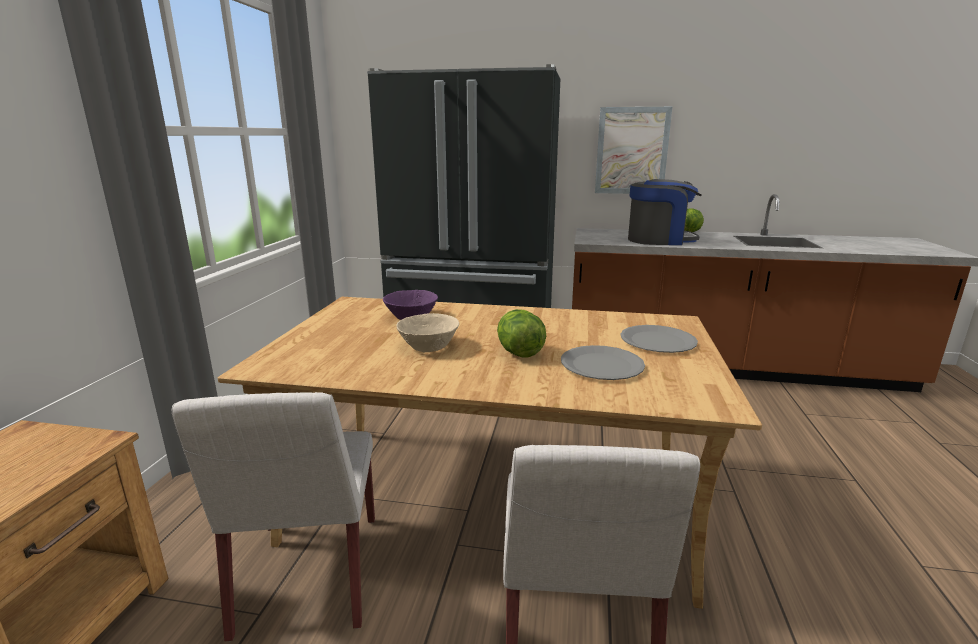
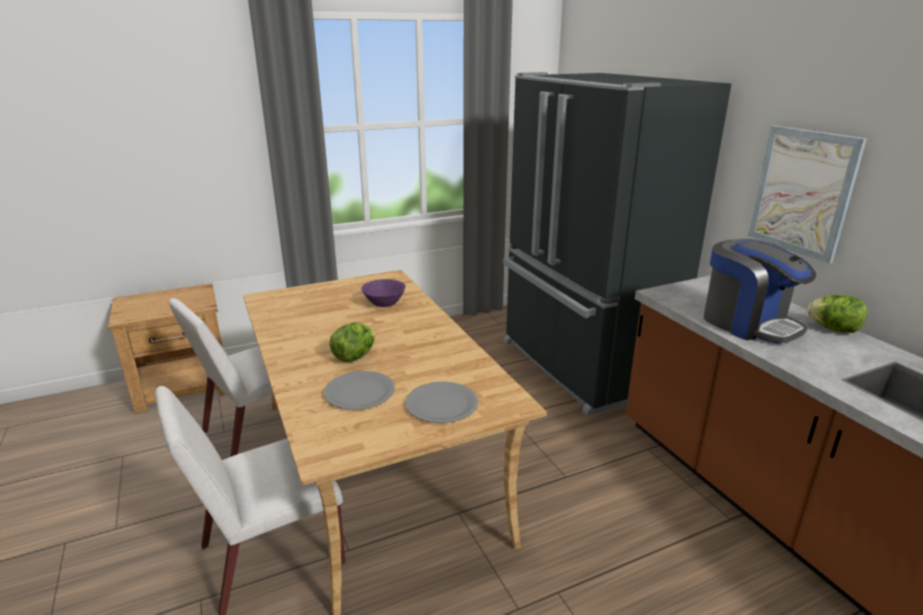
camera: 55 degrees right, 5 degrees up
(428, 346) = (336, 326): beige bowl -> none

